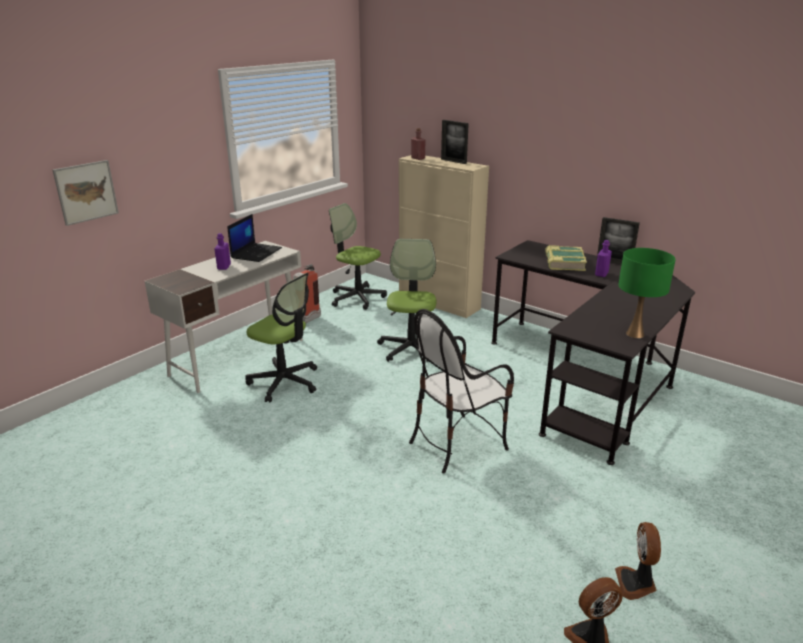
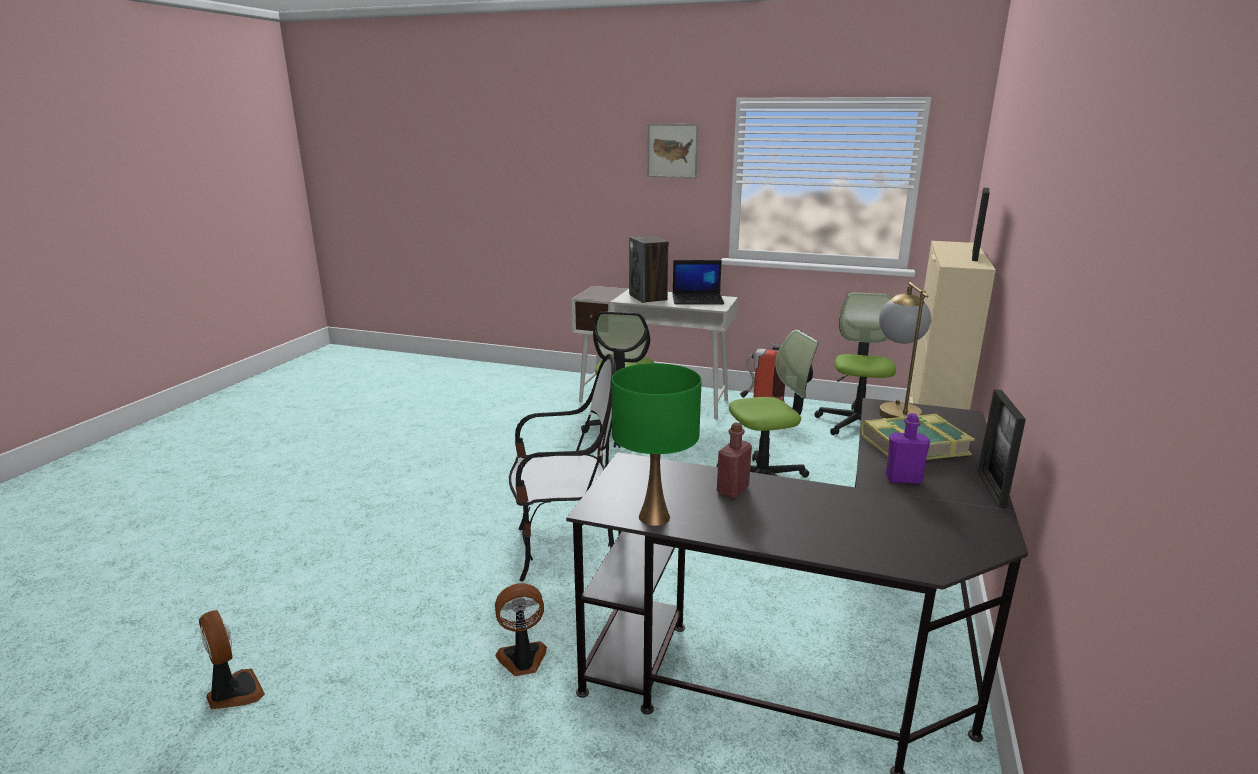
camera: 70 degrees right, 5 degrees down
(86, 192) = (578, 195): picture -> picture (672, 150)
(224, 267) = (648, 297): purple bottle -> speaker
(418, 158) = (950, 245): red bottle -> red bottle (732, 490)
(457, 443) = (566, 549): chair -> chair turned 135 degrees clockwise
(517, 254) = (895, 409): none -> table lamp
(636, 583) = (317, 731): fan -> fan (522, 660)

